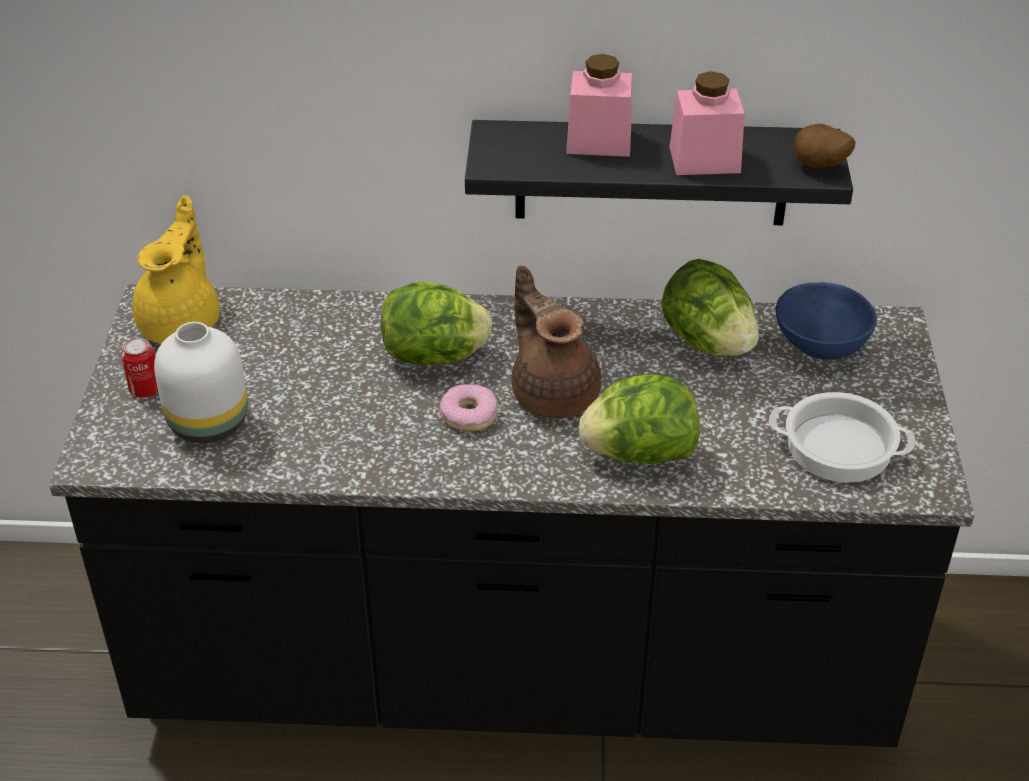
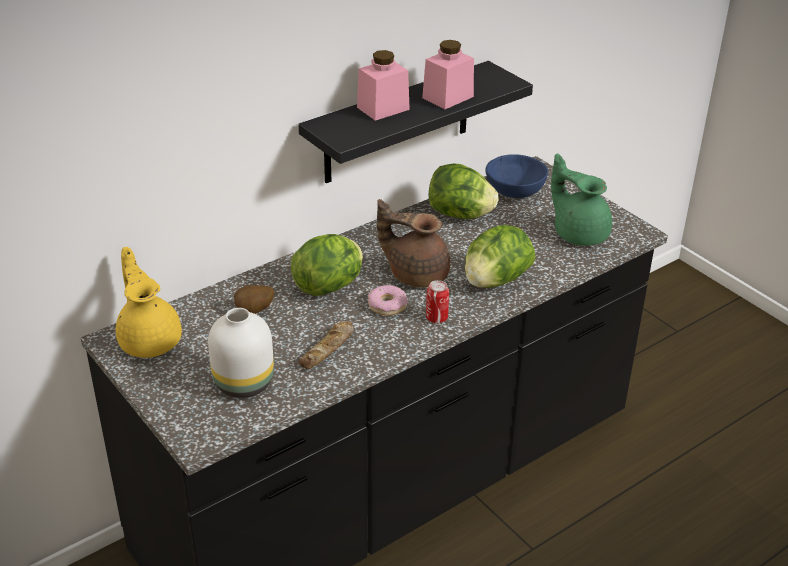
camera: 40 degrees left, 5 degrees down
(145, 389) = (178, 386): can -> can (436, 318)
(339, 432) = (328, 349): none -> bread
(819, 167) = (505, 80): potato -> potato (254, 312)
(840, 446) = (579, 233): cooking pot -> green teapot

